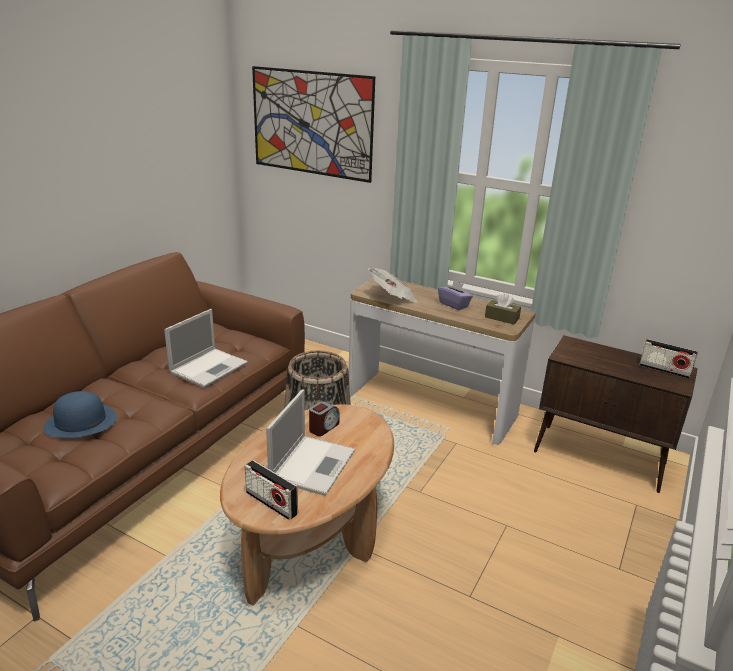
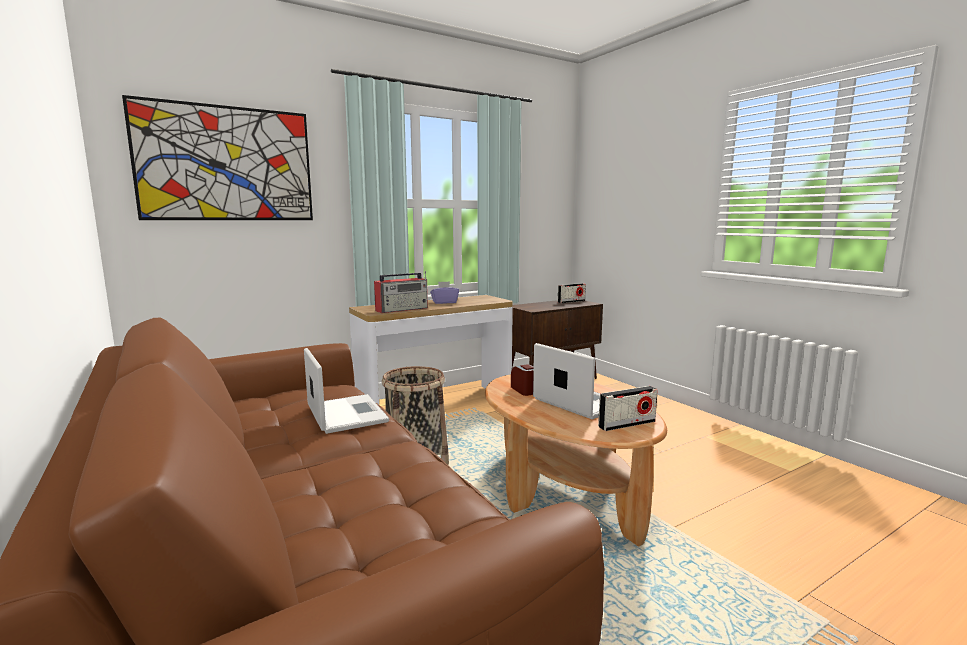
camera: 60 degrees left, 15 degrees down
(80, 422) = (369, 502): blue hat -> none
(392, 297) = (402, 309): newspaper -> radio
(502, 318) = (483, 299): brown tissue box -> none

